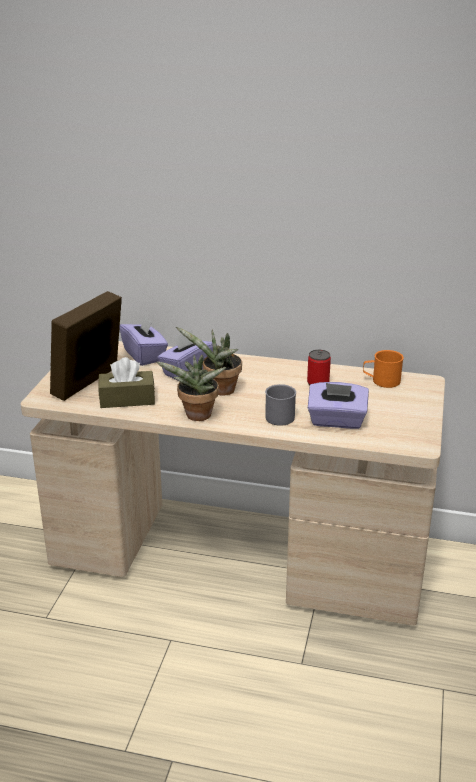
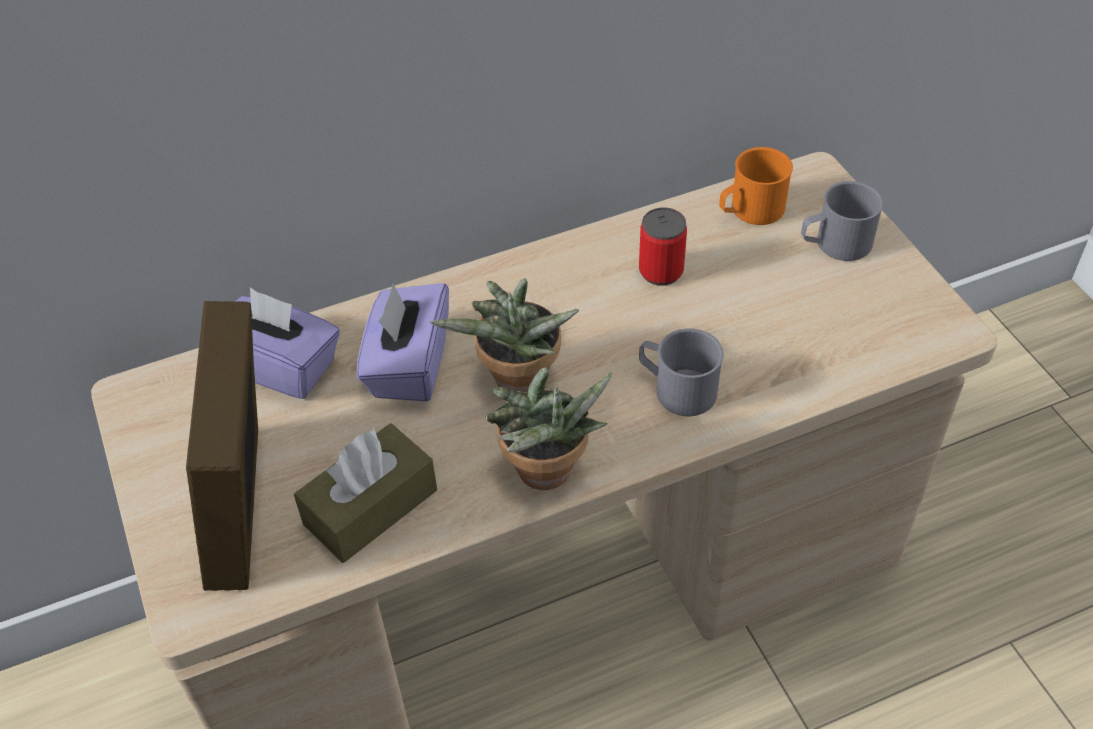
camera: 35 degrees left, 20 degrees up
(336, 421) = (780, 347): purple tissue box -> none
(405, 403) = (835, 244): none -> grey mug

